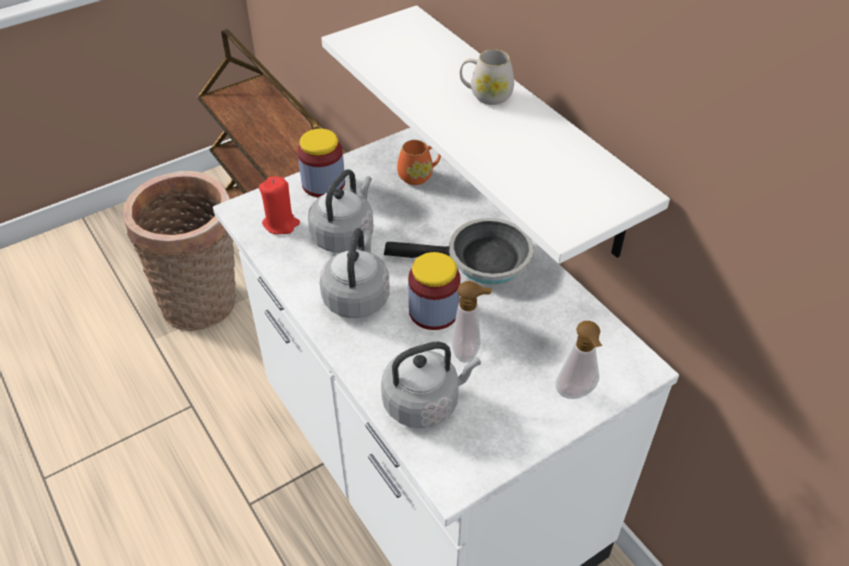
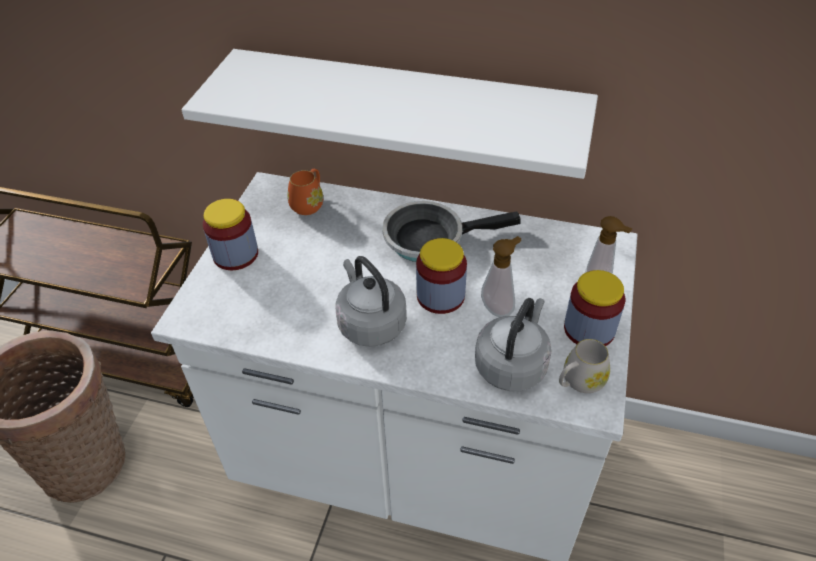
camera: 40 degrees left, 0 degrees up
(281, 224) = (236, 308): red candle -> none
(344, 234) = (302, 283): grey kettle -> none
(481, 260) = (430, 238): frying pan -> frying pan turned 150 degrees counterclockwise
(485, 95) = (384, 88): white mug -> white mug (579, 382)
(523, 421) = (589, 329): none -> jar

